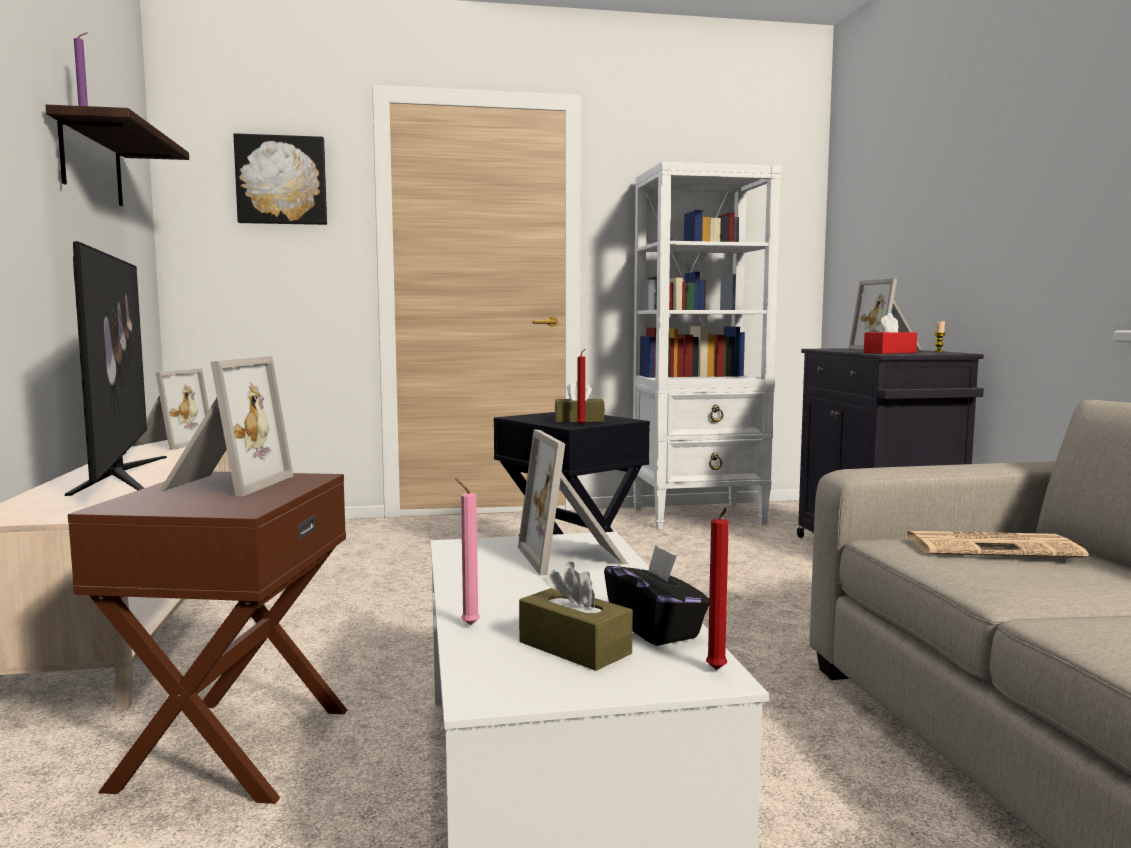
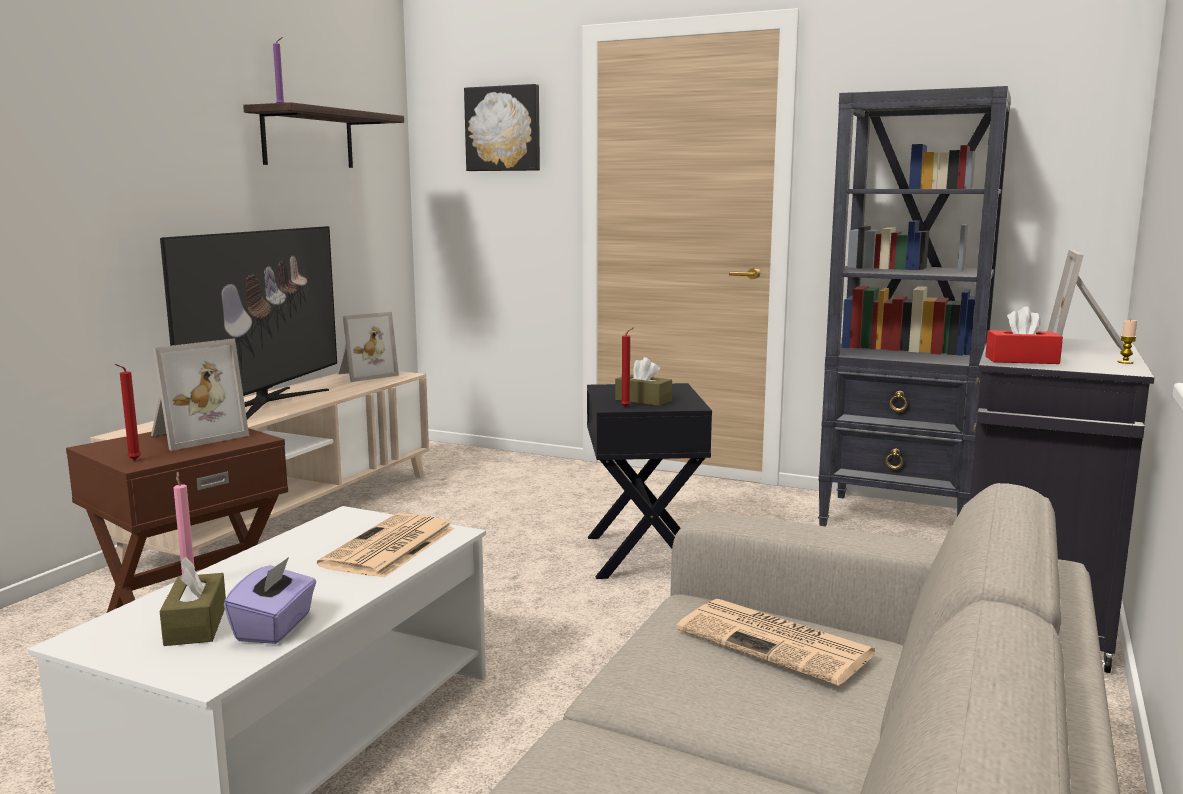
camera: 35 degrees right, 5 degrees up
(574, 557) = (389, 548): picture frame -> newspaper
(655, 629) = (275, 627): black tissue box -> purple tissue box
(699, 516) = (898, 519): white bookcase -> black bookcase
(717, 671) = (220, 674): red candle -> red candle (132, 460)

